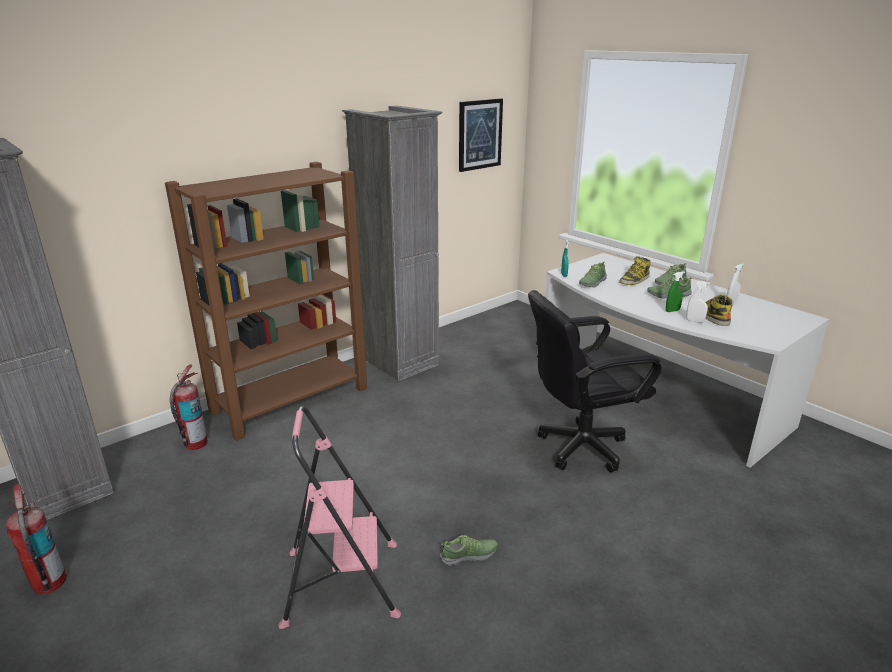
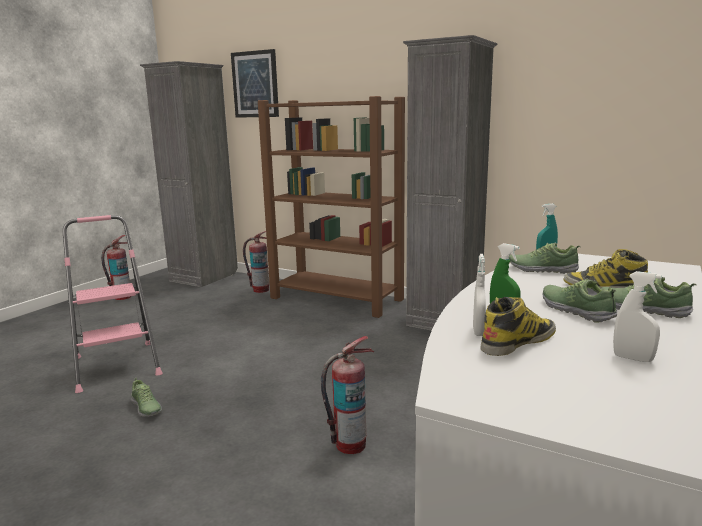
camera: 70 degrees right, 10 degrees down
(479, 134) = (641, 83): picture -> picture (255, 84)
(578, 450) = (349, 445): black office chair -> fire extinguisher

